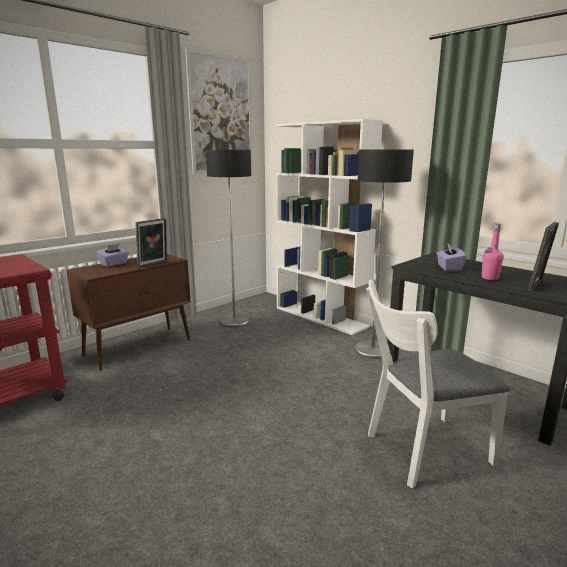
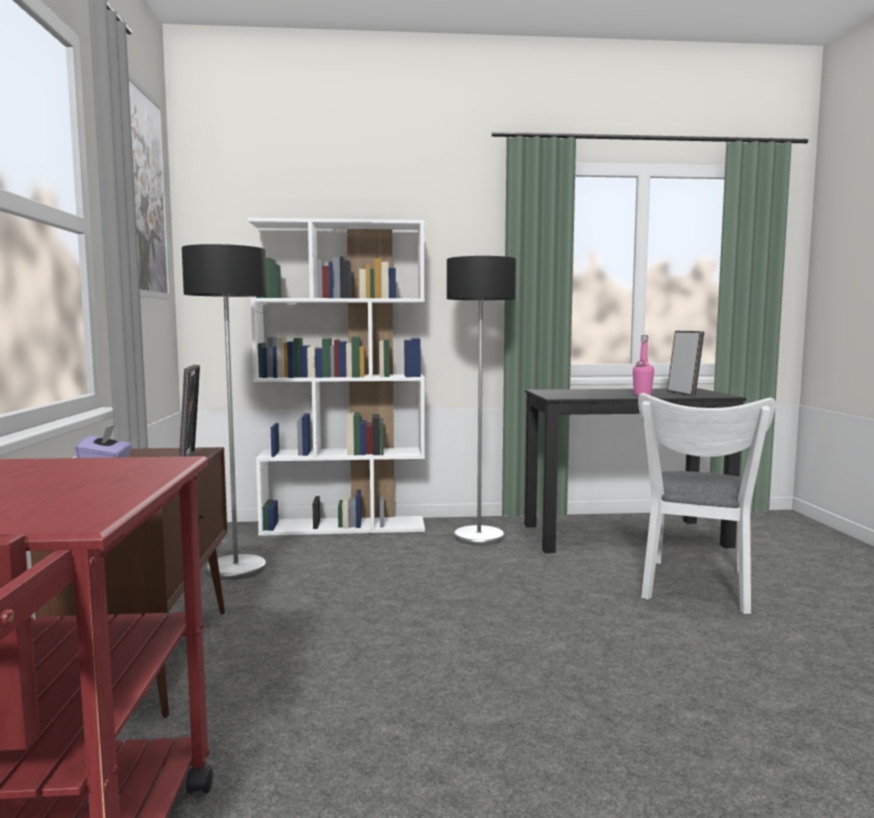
camera: 50 degrees left, 10 degrees down
(449, 268) = (590, 394): purple tissue box -> none

